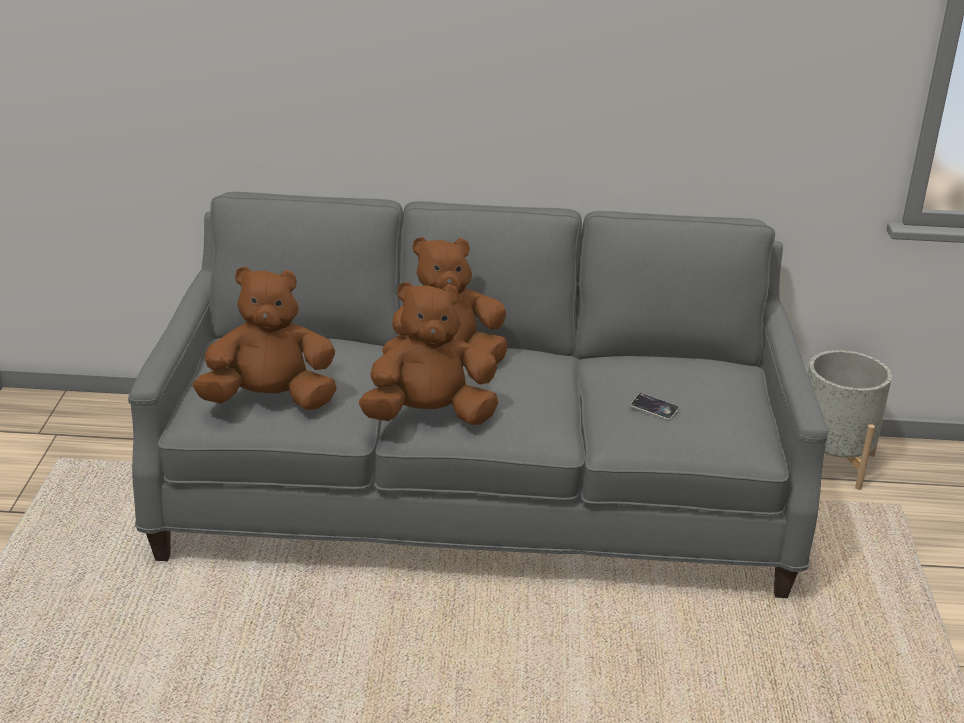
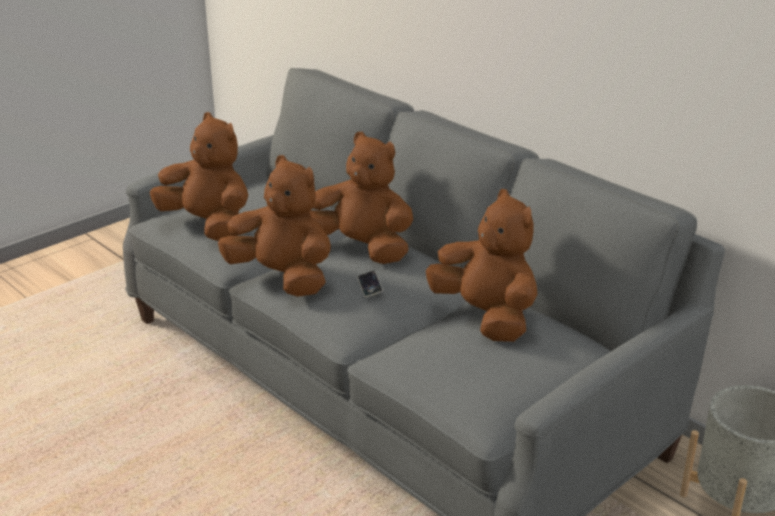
camera: 45 degrees right, 0 degrees up
(634, 375) = (486, 317): none -> brown plush toy
(654, 409) = (448, 347): phone -> phone (370, 286)

